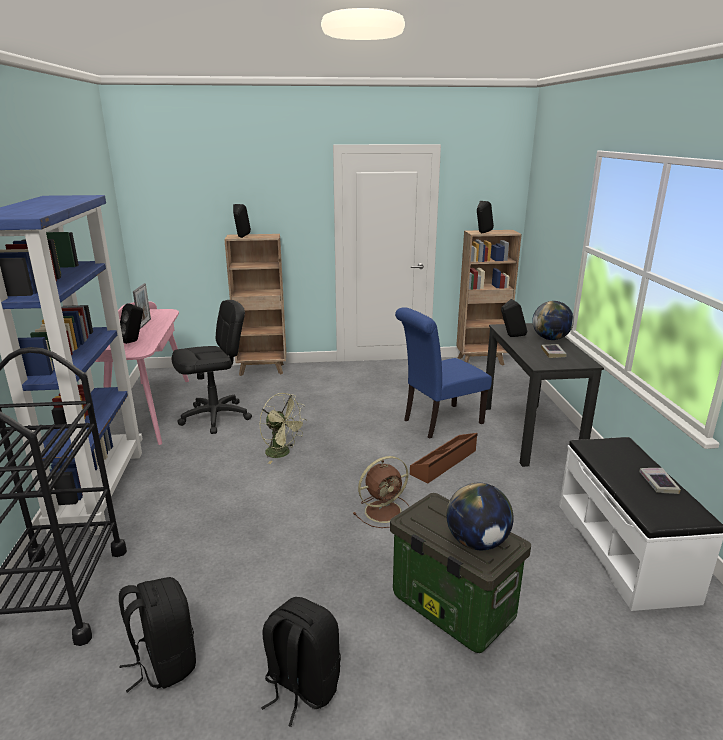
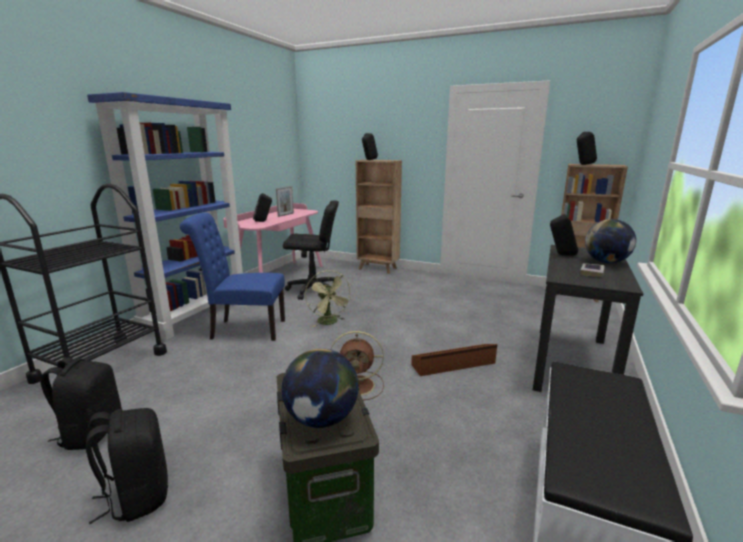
camera: 30 degrees right, 5 degrees down
(438, 422) = (482, 332): blue chair -> blue chair (243, 329)
(658, 483) = (627, 439): book -> none

